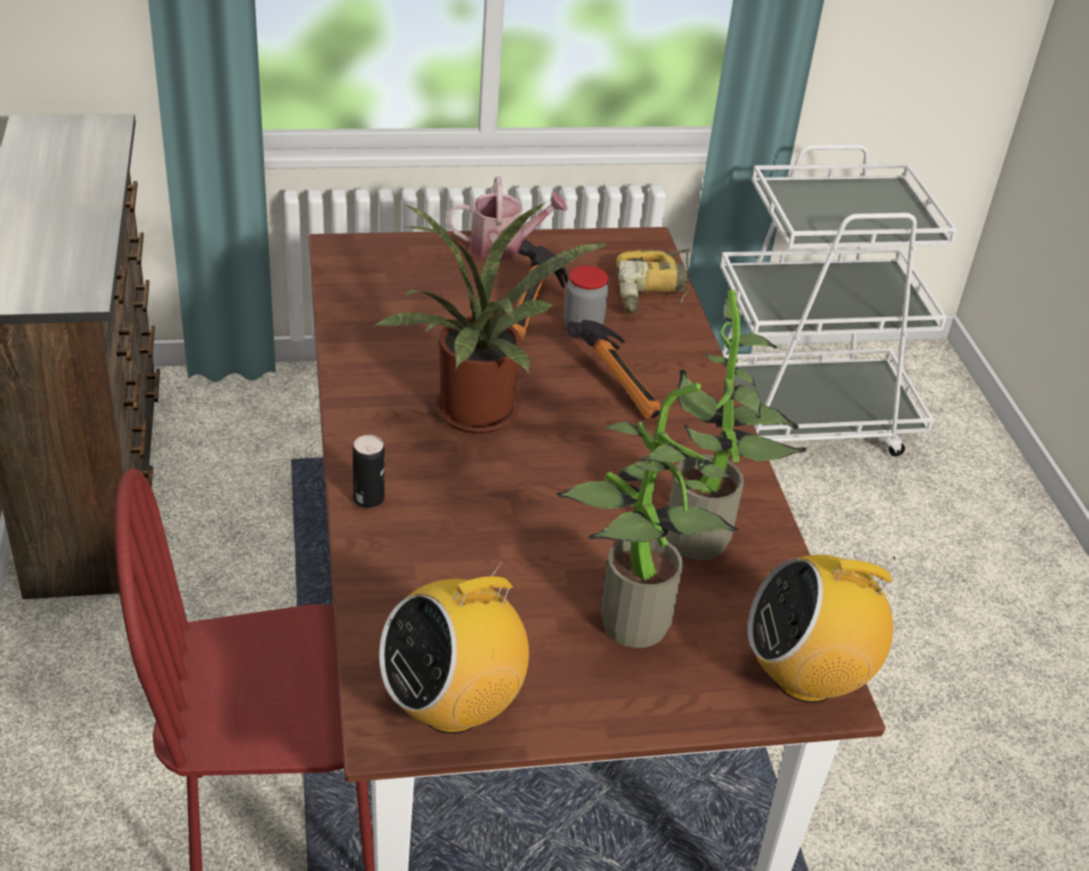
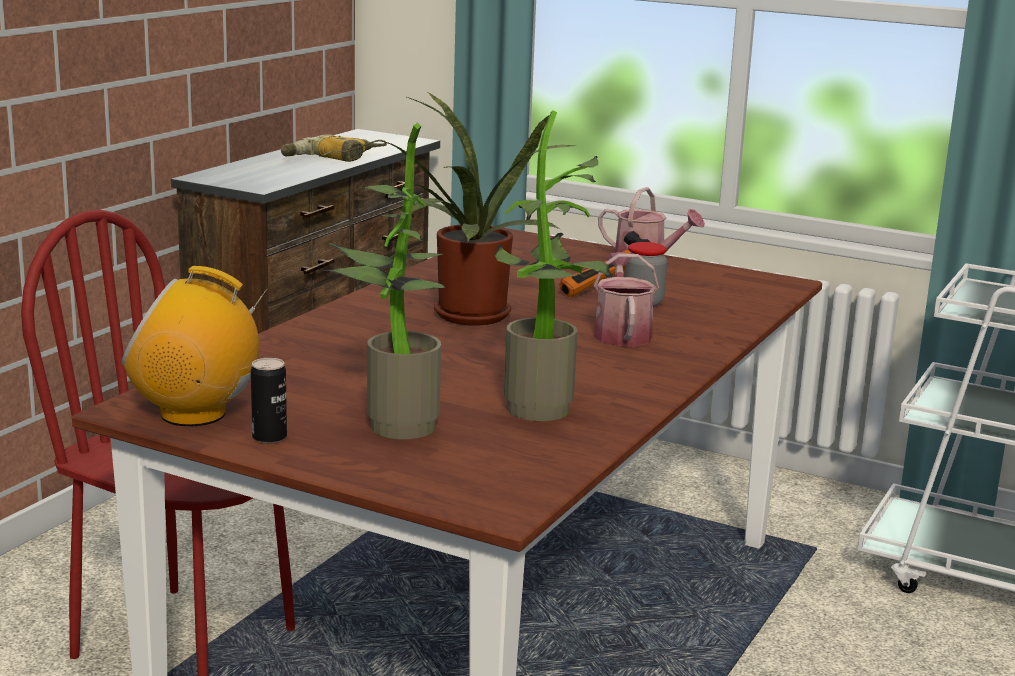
camera: 40 degrees right, 20 degrees down
(368, 499) = (316, 326): can -> can (269, 437)
(622, 384) = (621, 333): hammer -> watering can
(653, 291) = (743, 303): power drill -> power drill (332, 158)
(806, 677) = (498, 492): radio -> none

